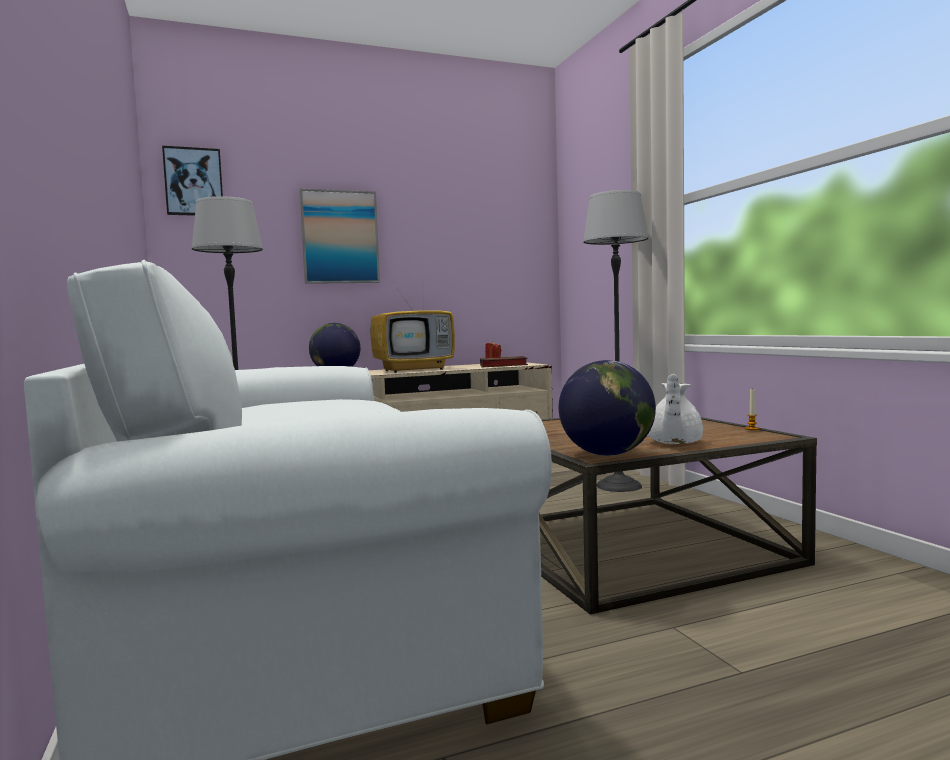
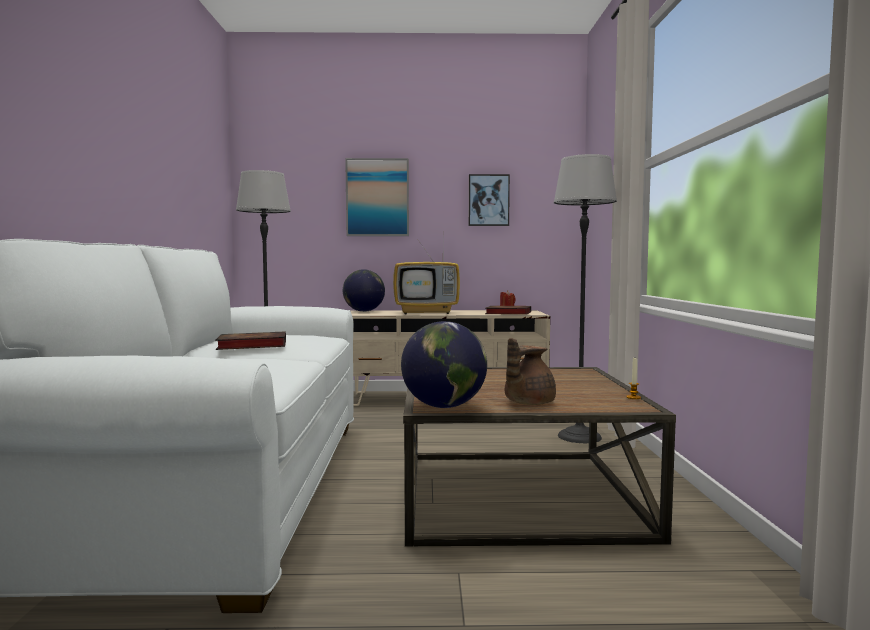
camera: 20 degrees right, 0 degrees up
(193, 182) = (266, 156): picture -> picture (488, 200)
(312, 412) = (250, 345): none -> book
(673, 443) = (527, 403): white teapot -> brown teapot

